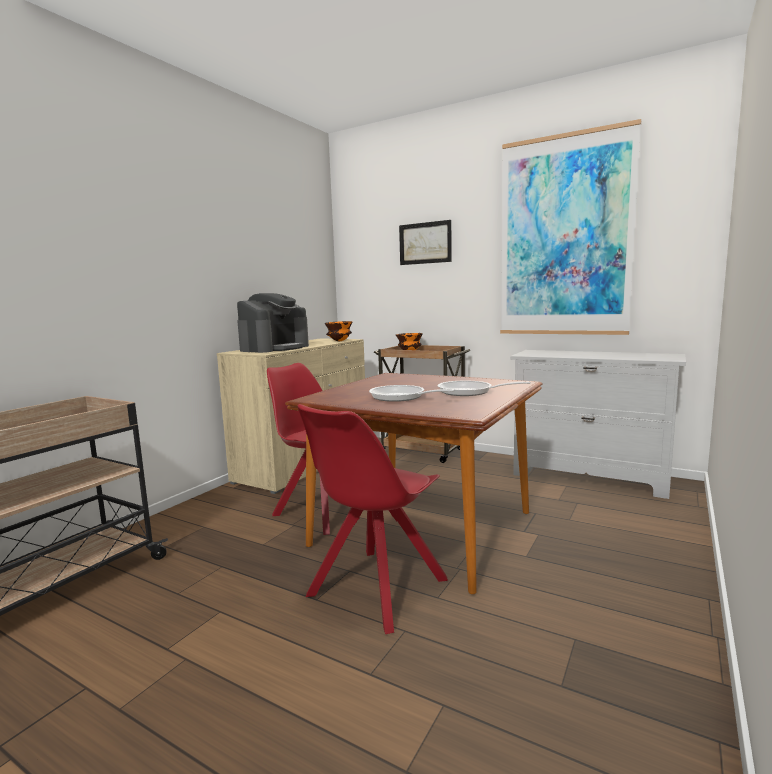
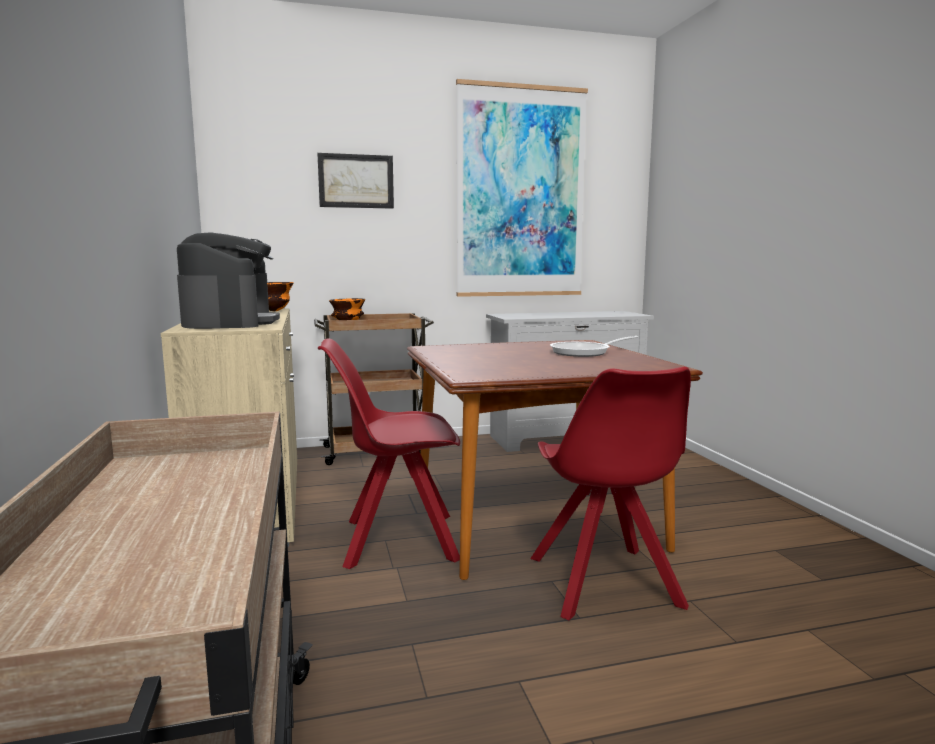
camera: 45 degrees left, 0 degrees up
(401, 397) = (553, 363): frying pan -> none

